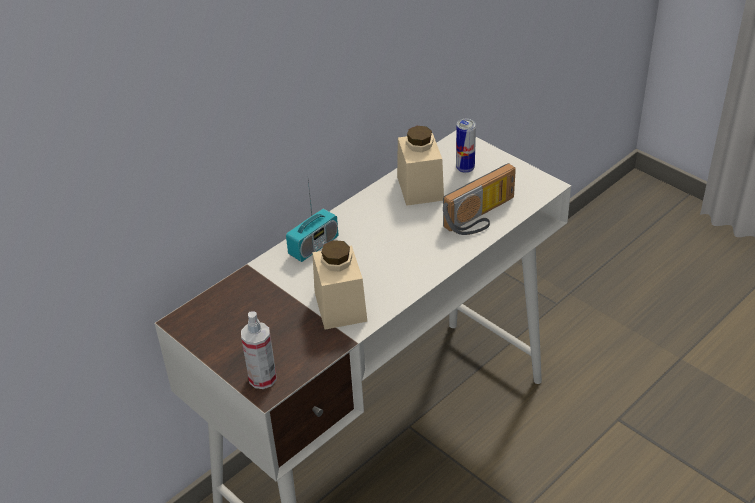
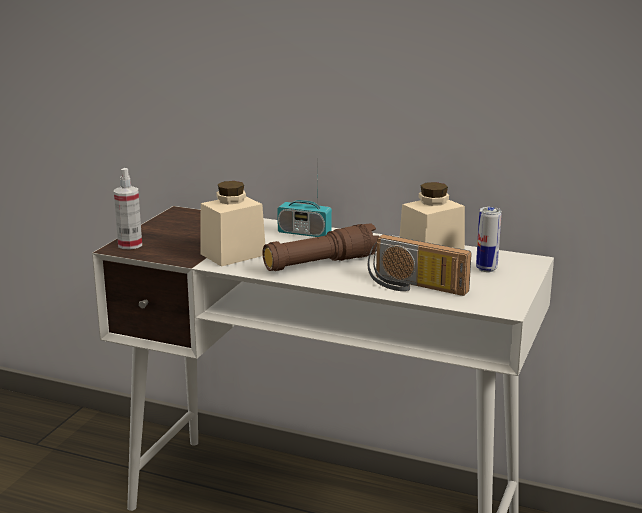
camera: 65 degrees right, 20 degrees down
(399, 255) = (321, 263): none -> brown flashlight

